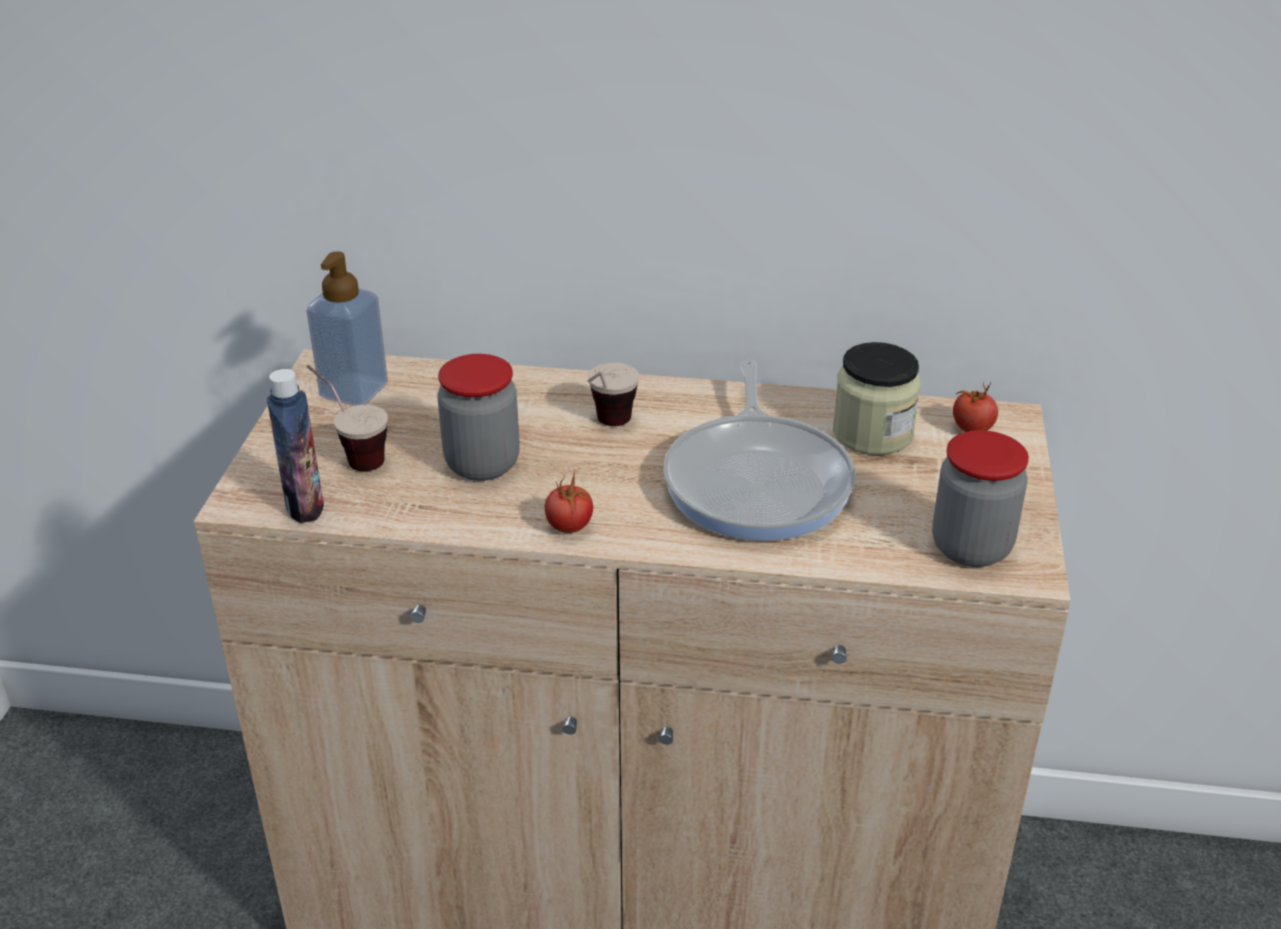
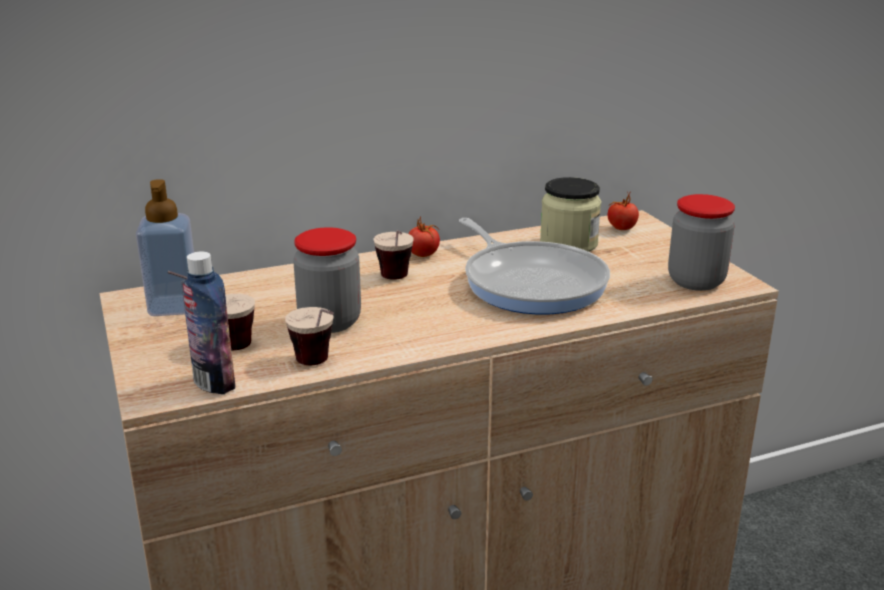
camera: 30 degrees left, 10 degrees down
(416, 522) = (319, 367): none -> cup
(569, 527) = (437, 339): tomato -> tomato (423, 255)

